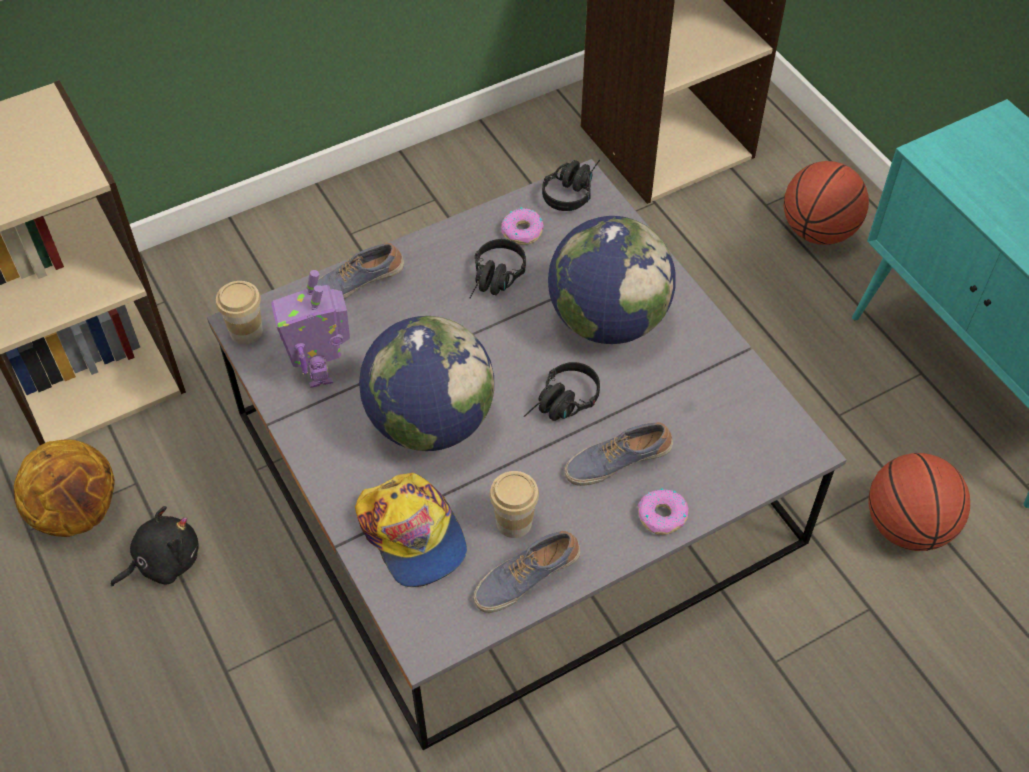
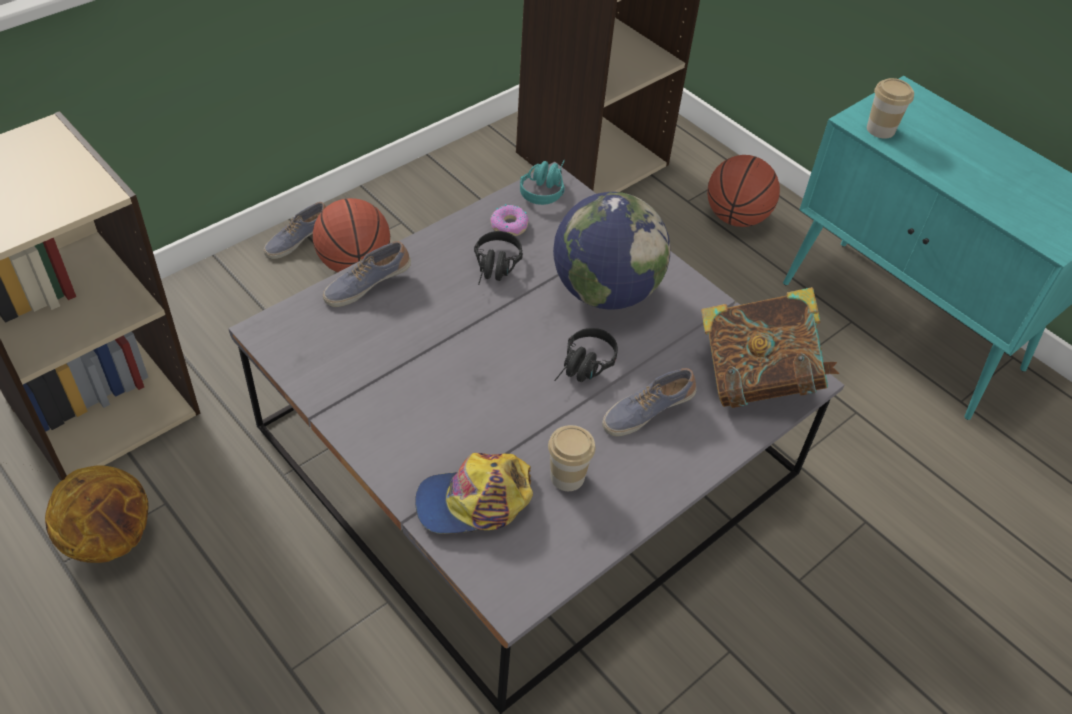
camera: 15 degrees left, 5 degrees down
(163, 561) = (207, 573): black plush toy -> none
(246, 331) = (270, 337): cup -> cup (880, 129)
(321, 370) = (351, 363): toy robot -> none
(412, 535) = (474, 501): cap -> cap turned 120 degrees clockwise
(430, 421) = (466, 397): globe -> none
(525, 578) = (591, 526): shoe -> shoe (298, 239)
(572, 189) = (544, 187): black headphones -> turquoise headphones
(662, 516) = (700, 453): donut -> none
(749, 441) = (757, 379): none -> book
(907, 526) = (876, 448): basketball -> basketball (354, 264)

